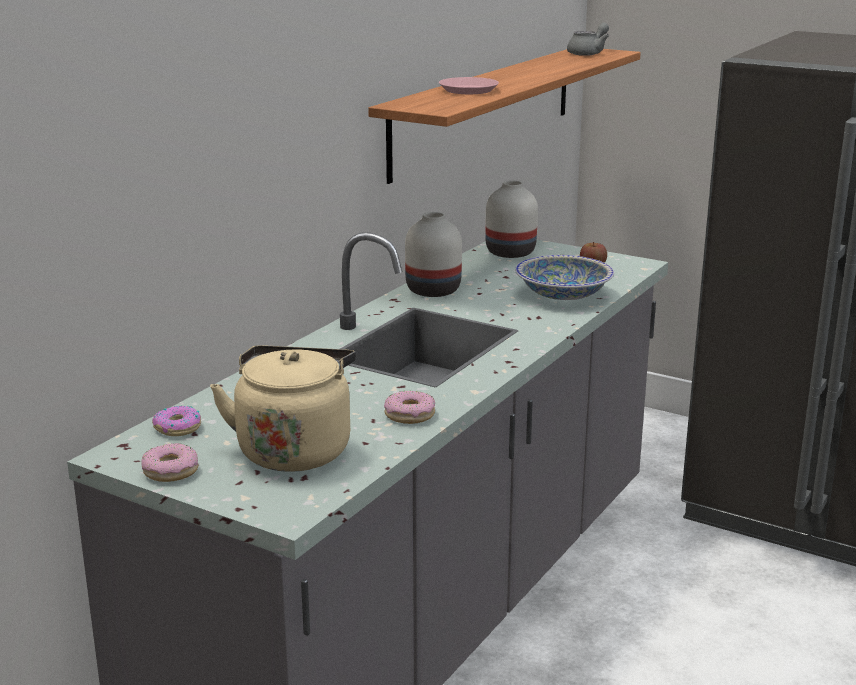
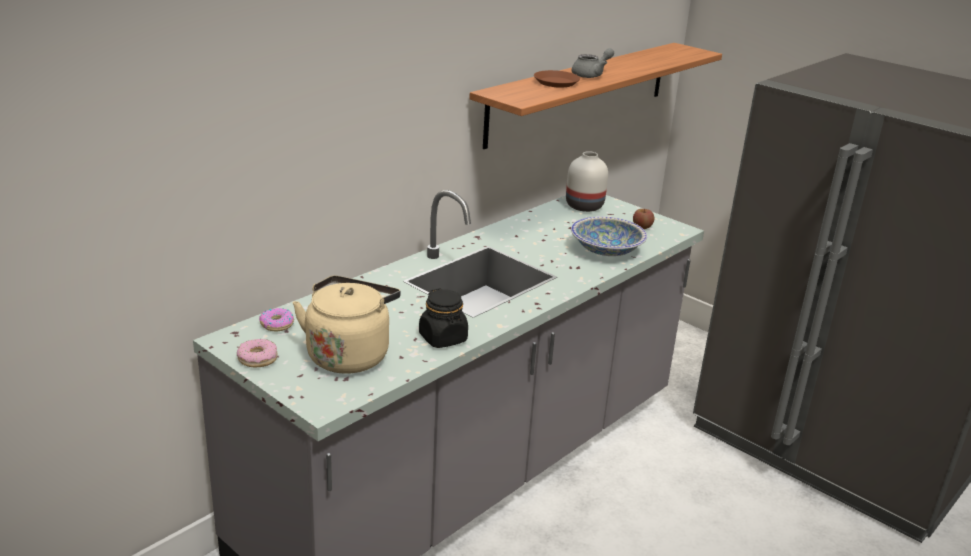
camera: 10 degrees right, 5 degrees up
(410, 415) = (443, 338): donut -> black jar
(434, 290) = (511, 233): white vase -> none
(468, 90) = (556, 82): pink plate -> brown plate
(588, 53) = (678, 51): grey teapot -> grey teapot (591, 75)

